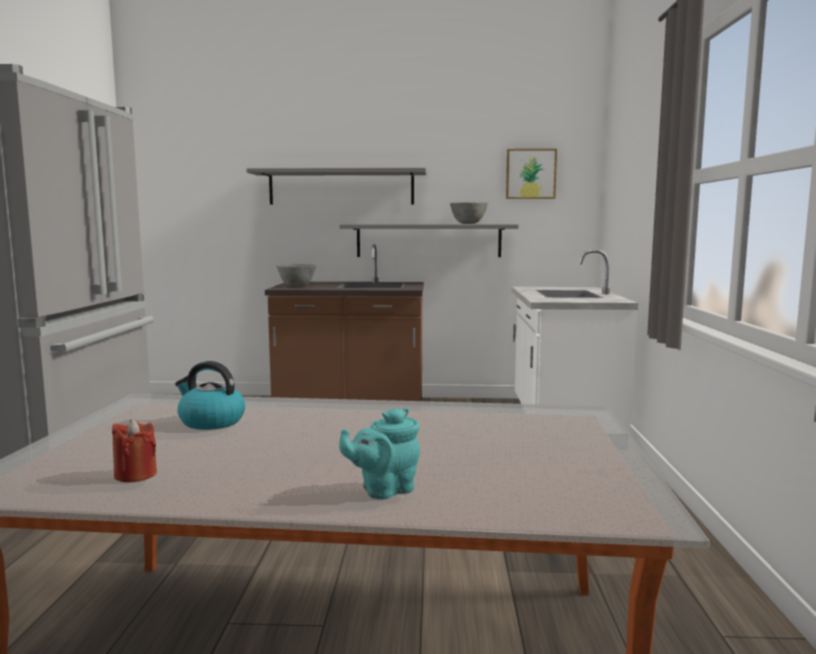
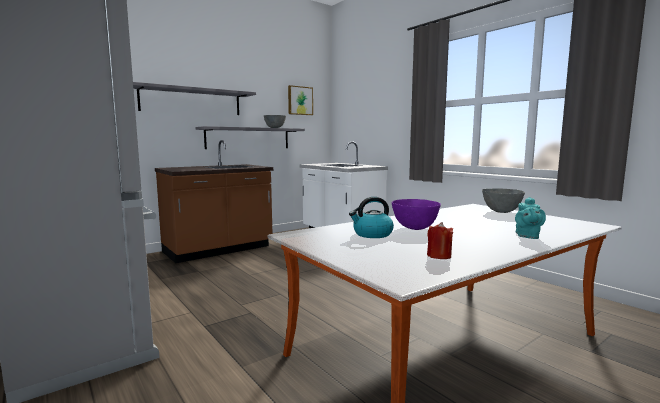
camera: 40 degrees left, 0 degrees up
(296, 286) = (184, 169): grey bowl -> grey bowl (501, 212)
(296, 427) = (415, 228): none -> purple bowl

